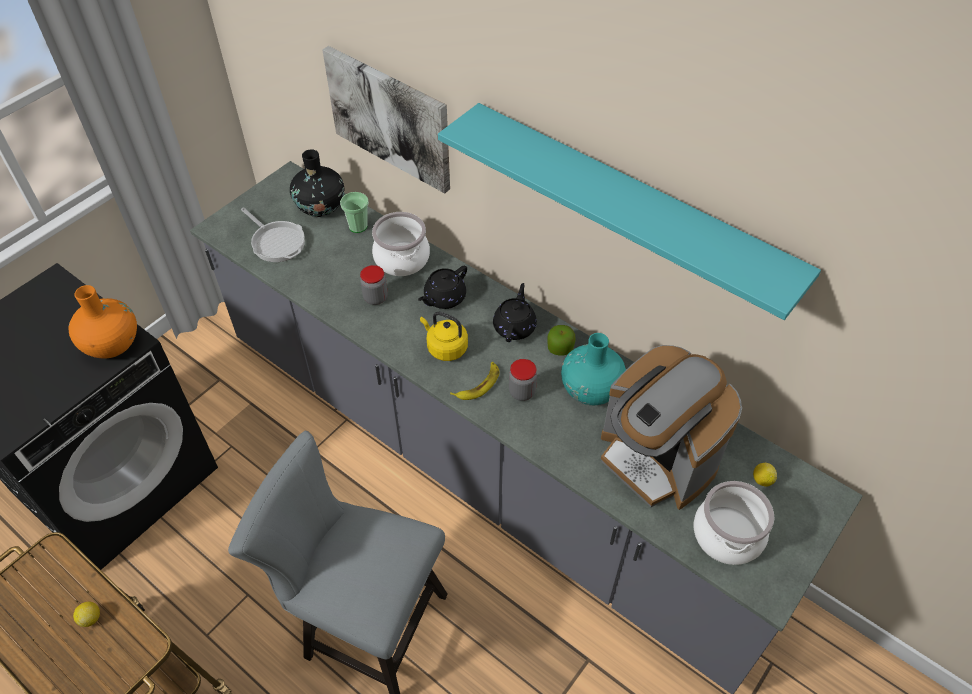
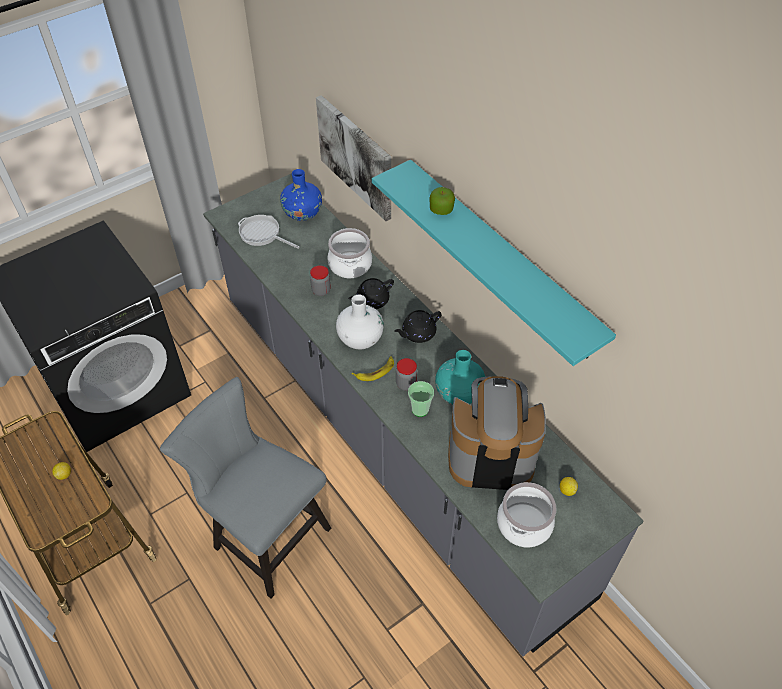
camera: 15 degrees right, 0 degrees up
(112, 344) = (124, 287): orange vase -> none
(276, 242) = (262, 234): frying pan -> frying pan turned 150 degrees clockwise
(320, 207) = (302, 213): black vase -> blue vase
(358, 226) = (325, 233): cup -> cup (420, 409)
(445, 348) = (360, 338): yellow kettle -> white vase
(514, 326) = (418, 333): black teapot -> black teapot turned 150 degrees counterclockwise
(560, 348) = (446, 357): apple -> apple (441, 210)
(656, 459) = (490, 456): coffee machine -> coffee machine turned 120 degrees clockwise

